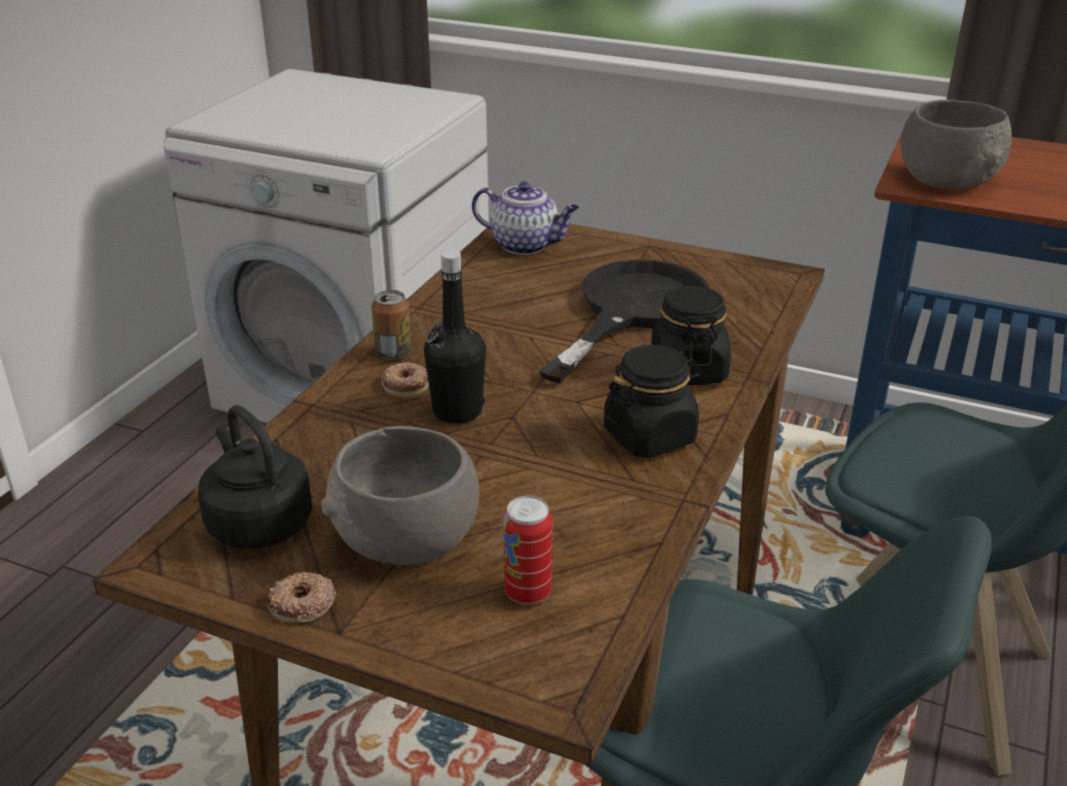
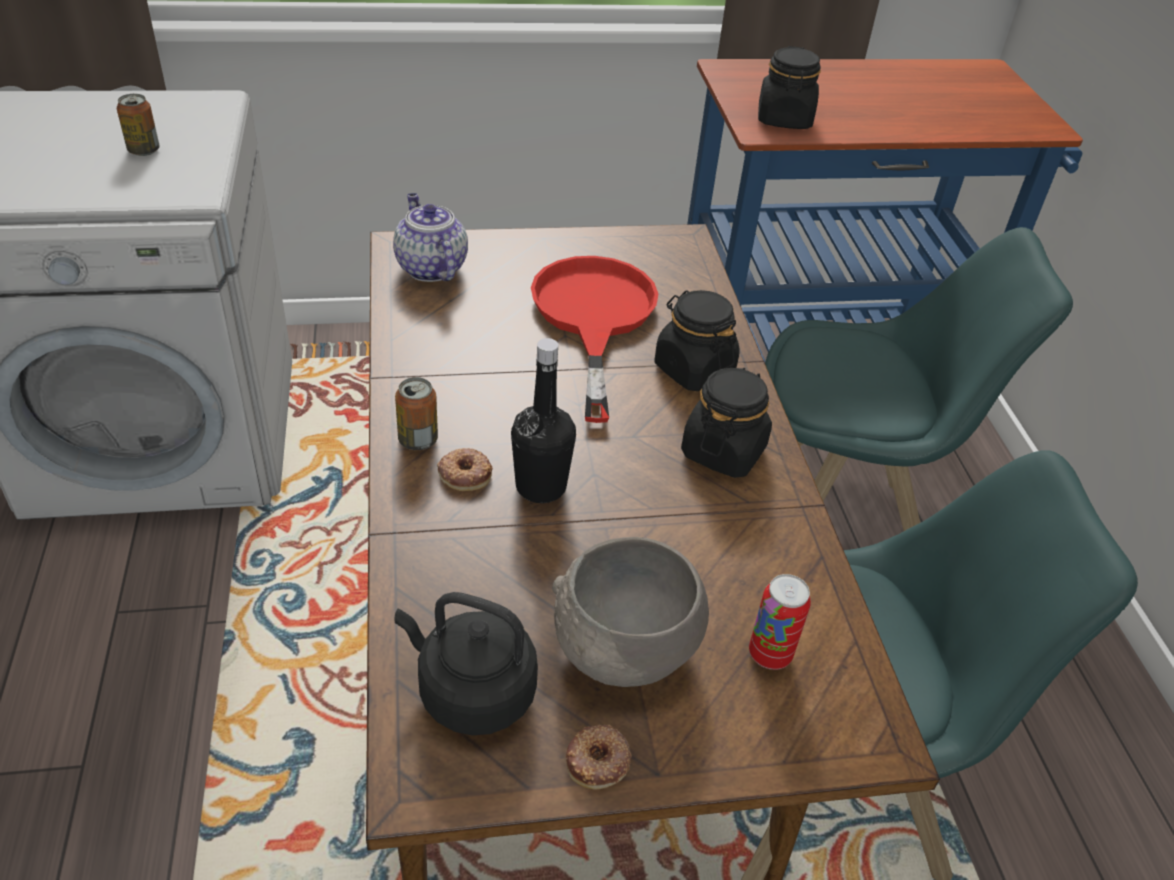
camera: 35 degrees left, 10 degrees up
(367, 120) = (144, 150): none -> can
(526, 245) = (430, 267): teapot -> teapot turned 105 degrees counterclockwise
(632, 311) = (593, 318): black frying pan -> red frying pan
(947, 180) = (784, 119): grey bowl -> black jar

